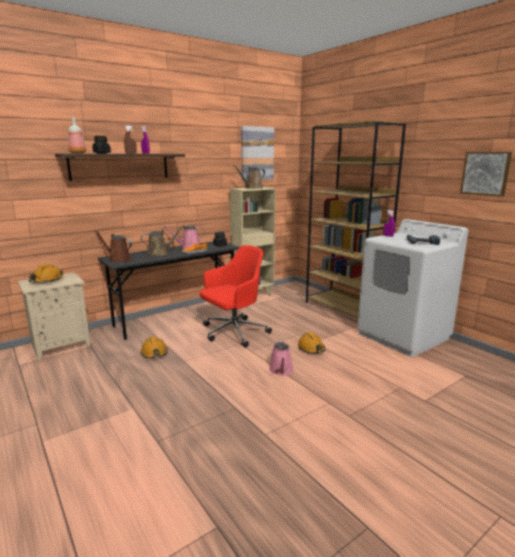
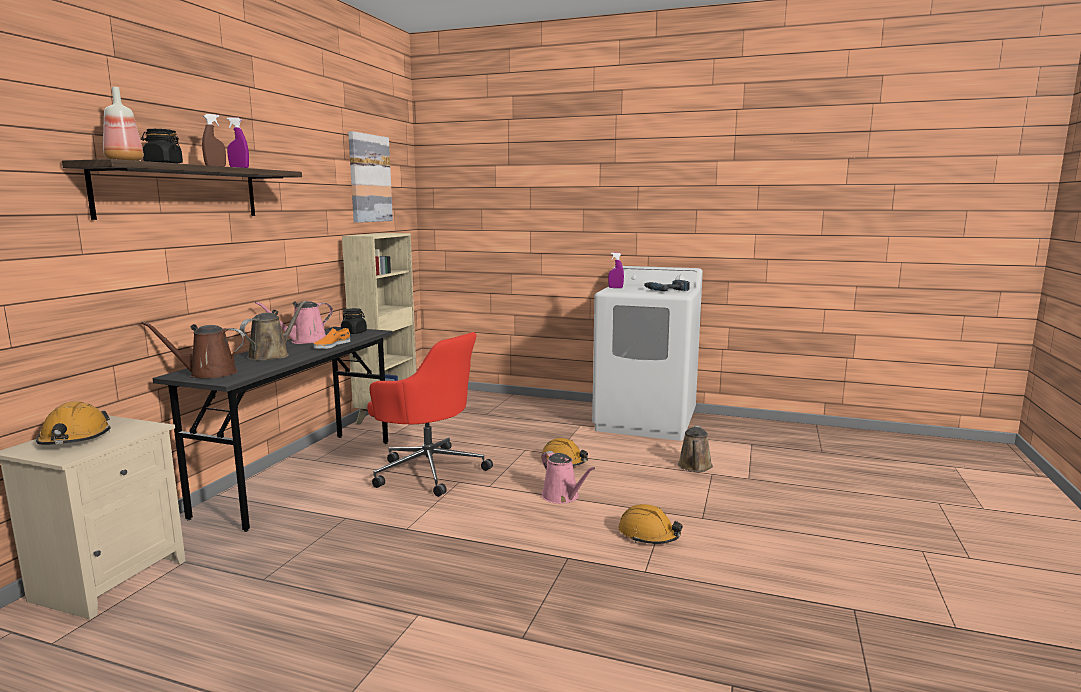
camera: 35 degrees left, 5 degrees down
(154, 353) = (337, 533): orange hard hat -> orange hard hat (648, 535)
(233, 332) = (428, 470): red office chair -> red office chair turned 105 degrees clockwise
(252, 188) = (377, 234): brown watering can -> brown watering can (695, 467)
(344, 309) = (540, 407): brown bookcase -> none
(486, 173) = (714, 201): picture -> none

